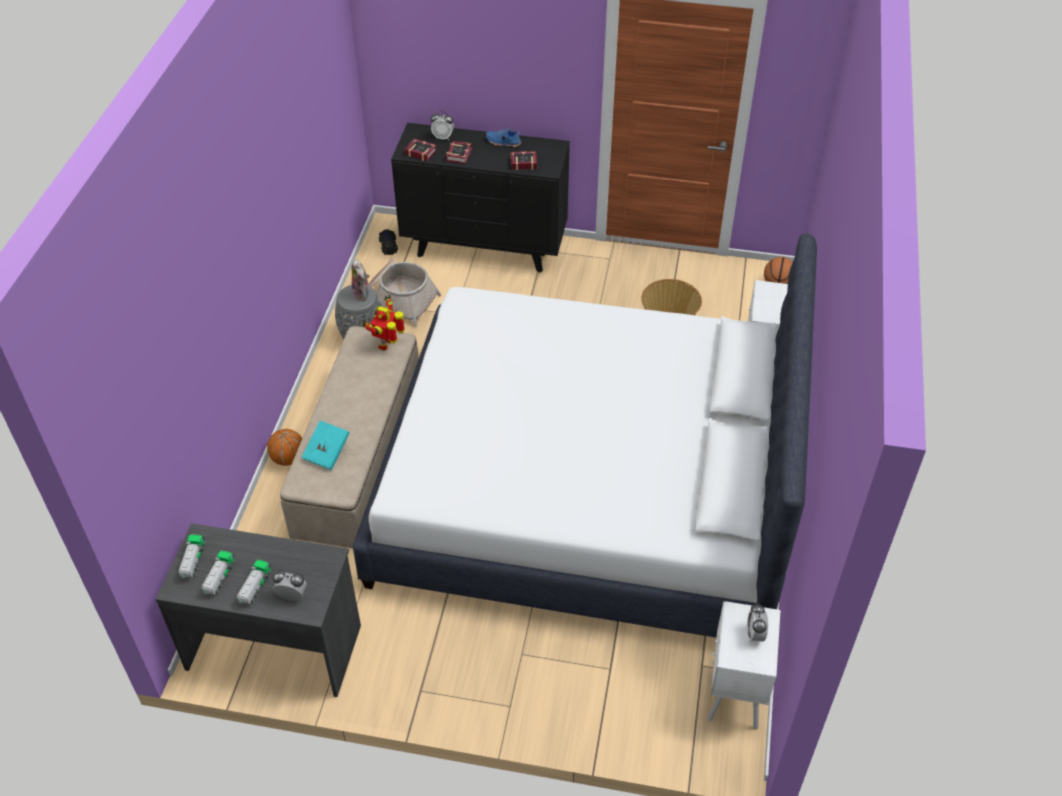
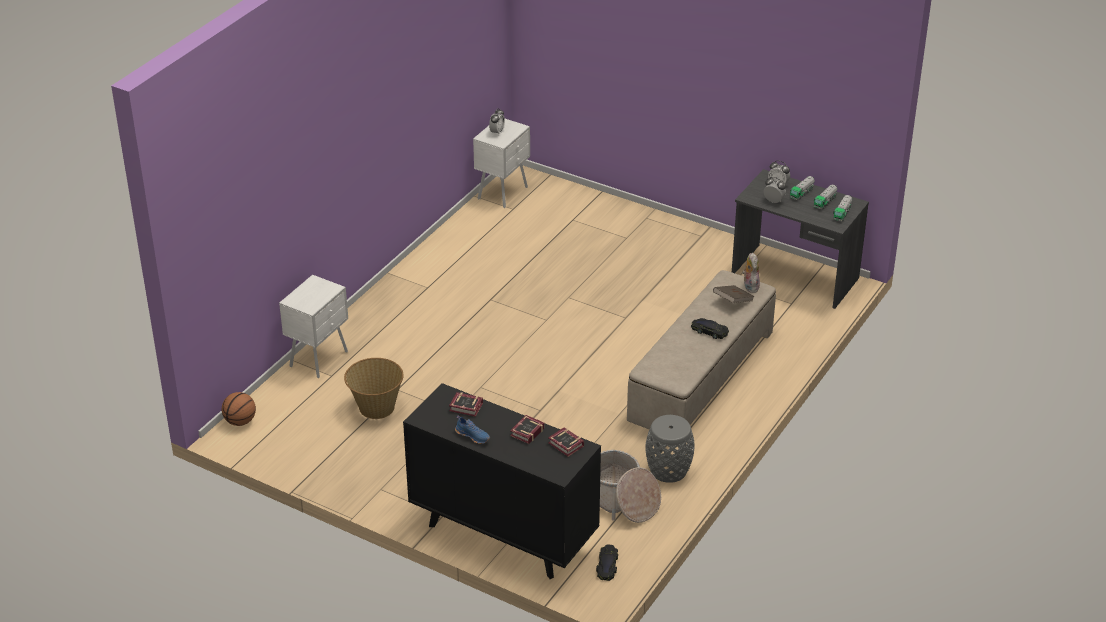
camera: 160 degrees left, 10 degrees down
(288, 459) = (762, 385): basketball -> none
(327, 452) = (732, 301): turquoise book -> brown book
(344, 403) = (709, 331): none -> black toy car
(362, 294) = (664, 426): plush toy -> plush toy (750, 286)
(387, 344) = (657, 367): toy robot -> none
(443, 137) = (533, 458): alarm clock -> alarm clock (773, 201)
(586, 487) = (527, 312): white bed -> none

